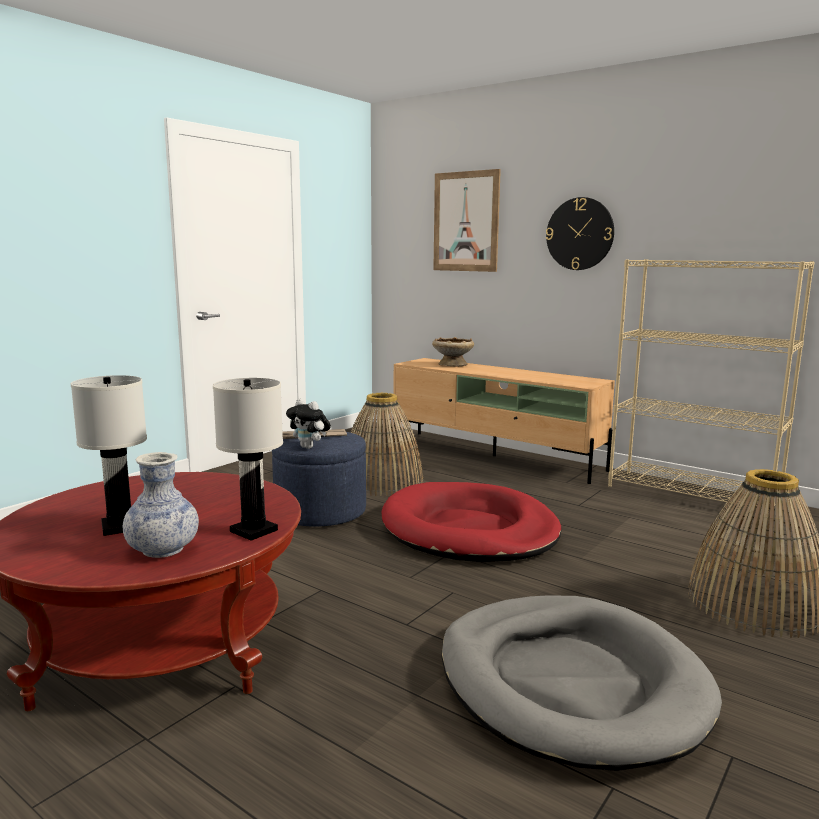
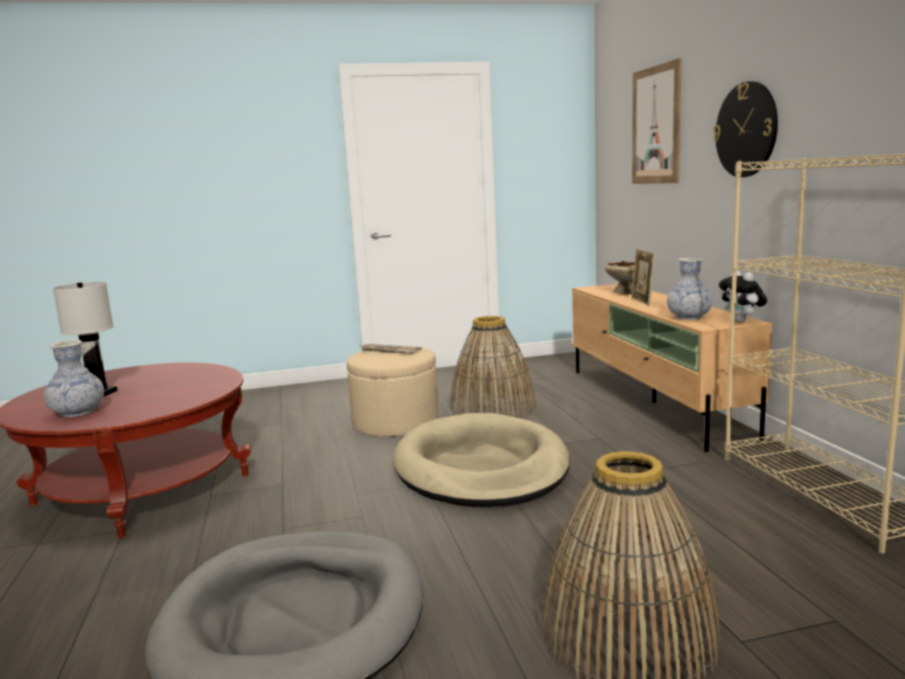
camera: 40 degrees right, 0 degrees up
(253, 531) = (142, 412): white table lamp -> none
(309, 447) = (365, 360): plush toy -> plush toy (742, 322)
(320, 511) = (396, 423): blue ottoman -> beige ottoman
(469, 530) = (481, 468): red dog bed -> beige dog bed
(487, 371) = (642, 302): none -> picture frame
(555, 380) = (689, 317): none -> vase

